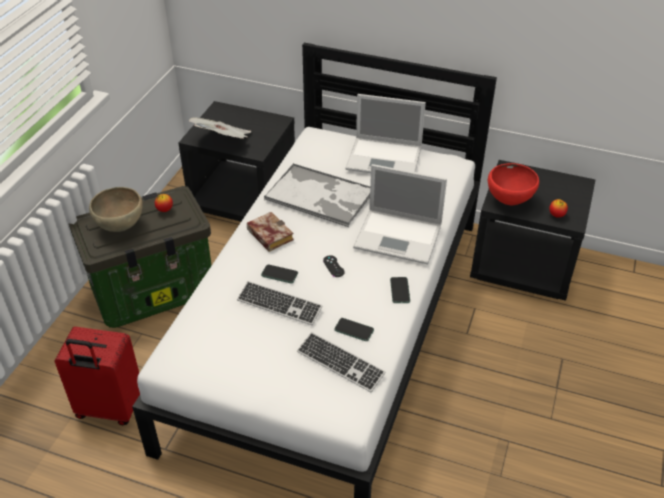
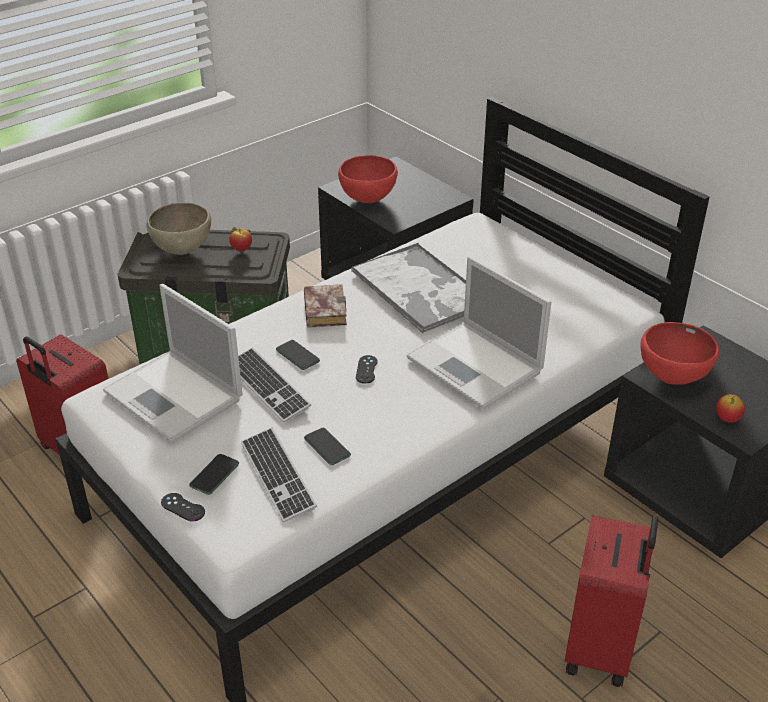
camera: 30 degrees right, 5 degrees down
(223, 141) = (368, 200): newspaper -> red bowl
(298, 412) = (183, 507): none -> black game controller
(385, 158) = (540, 273): laptop -> laptop (175, 396)
(400, 290) = (422, 426): phone -> phone (214, 475)
(540, 383) = (601, 648): none -> red suitcase

